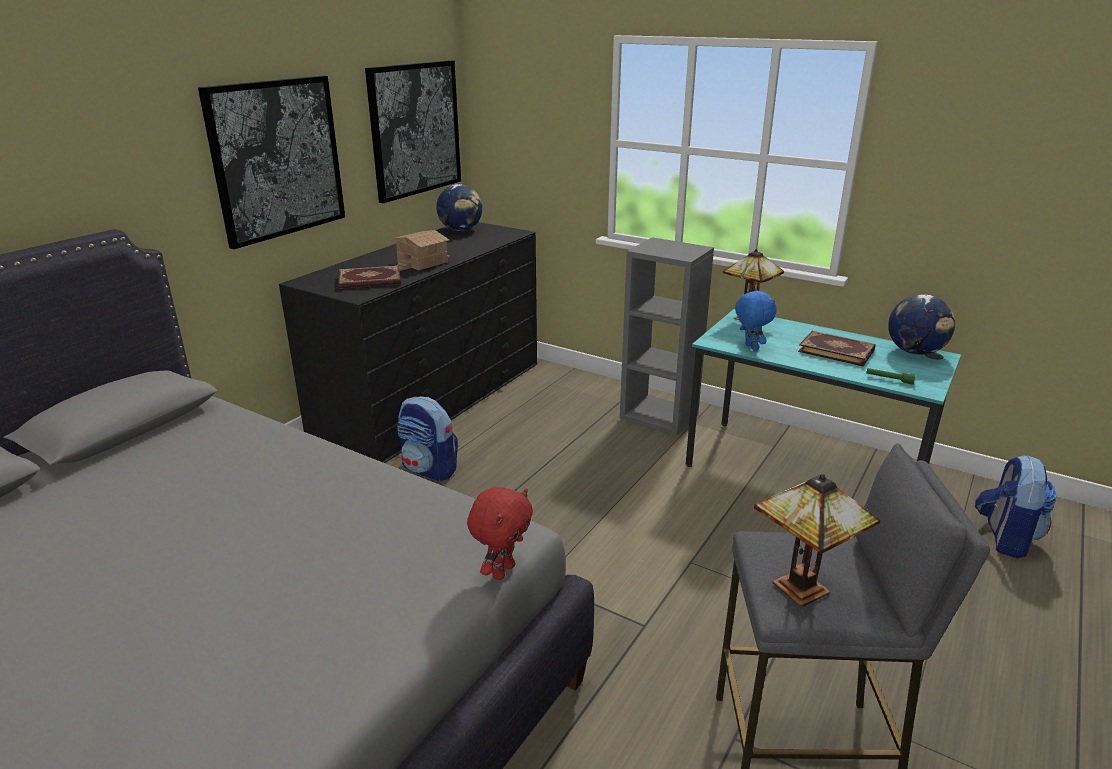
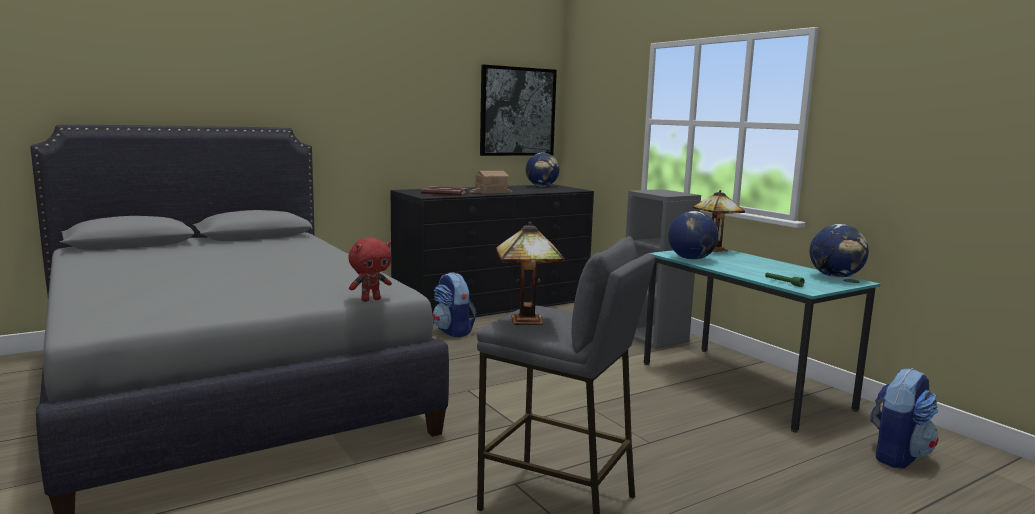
camera: 25 degrees right, 15 degrees down
(277, 159) = (405, 110): picture -> none
(750, 347) = (691, 259): blue plush toy -> globe
(836, 350) = (763, 268): book -> none

